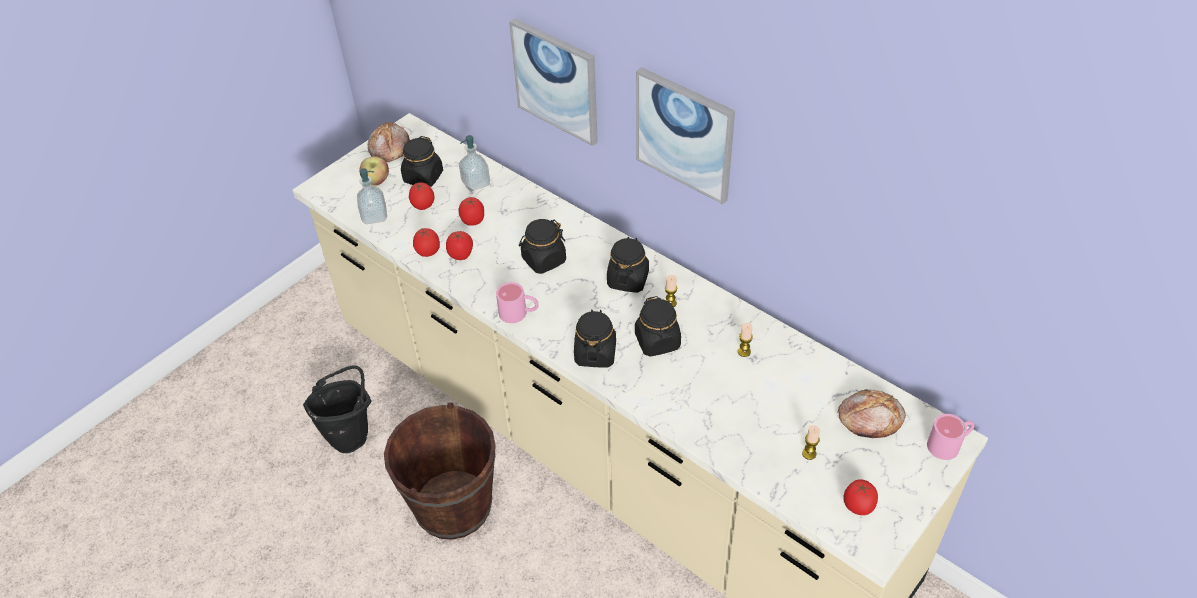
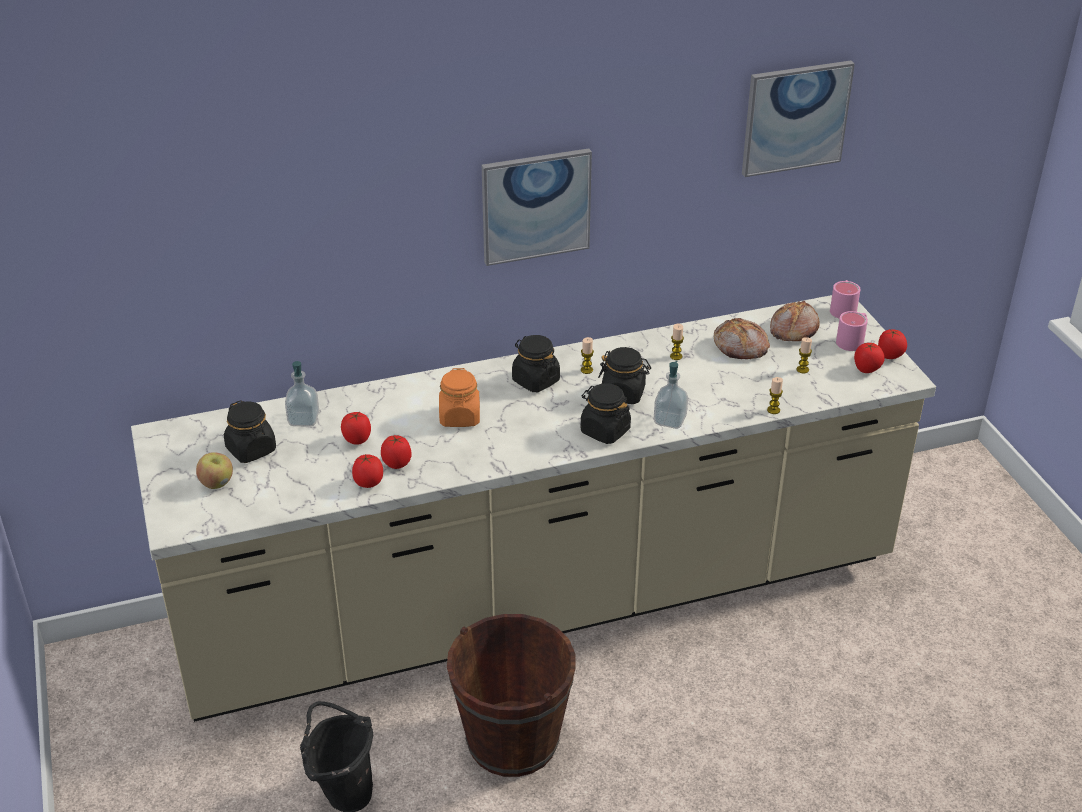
camera: 60 degrees left, 10 degrees down
(374, 216) = (271, 502): soap dispenser -> soap dispenser (669, 420)
(389, 149) = (175, 458): bread -> bread (740, 347)
(423, 206) = (296, 464): tomato -> tomato (890, 356)
(519, 313) = (513, 455): pink mug -> pink mug (853, 340)
(543, 260) = (460, 417): black jar -> orange jar
(556, 81) = (370, 243): picture -> picture (795, 117)
(723, 457) = (773, 410): none -> candle

